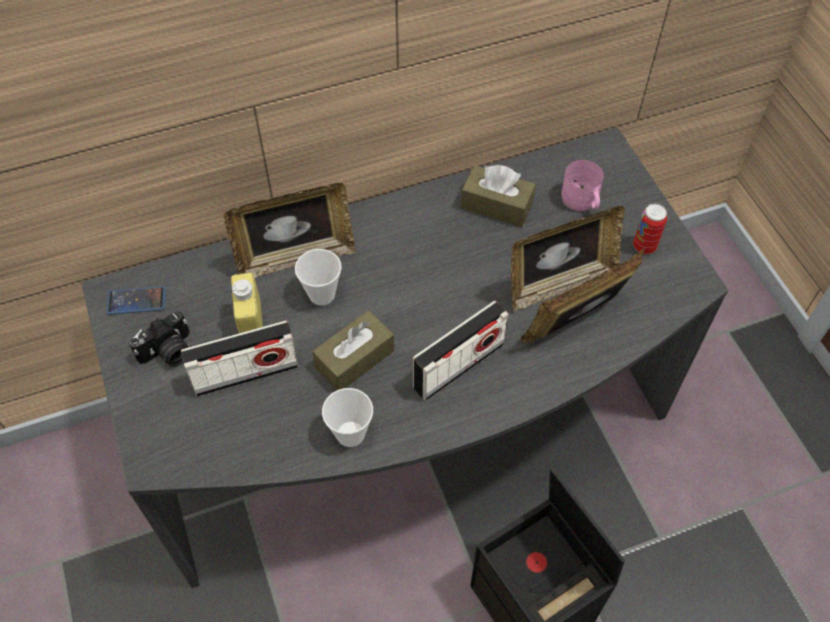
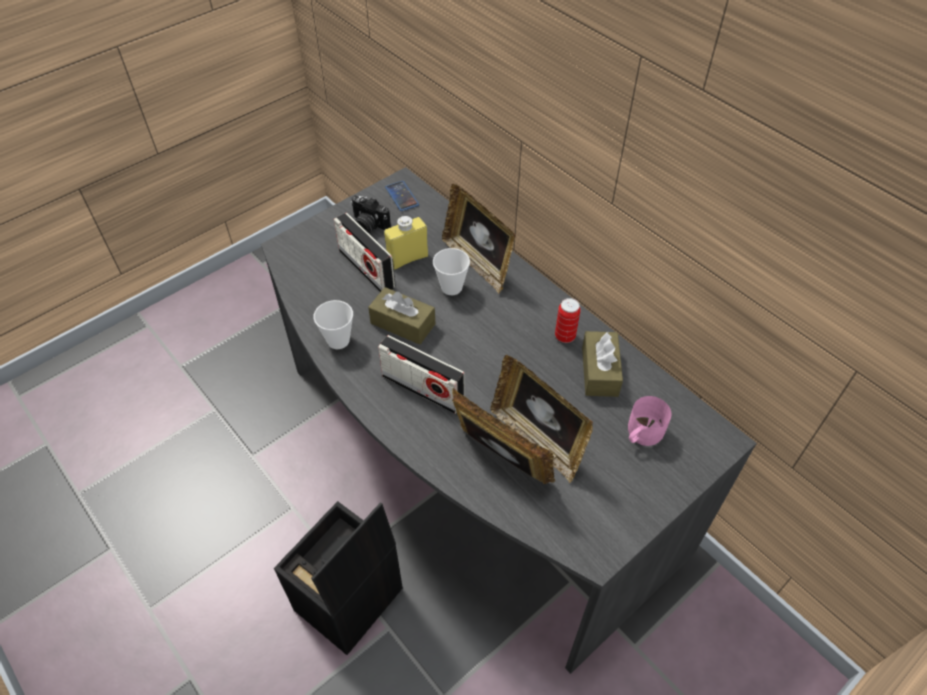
camera: 70 degrees right, 5 degrees down
(644, 246) = (616, 498): can -> can (565, 336)

